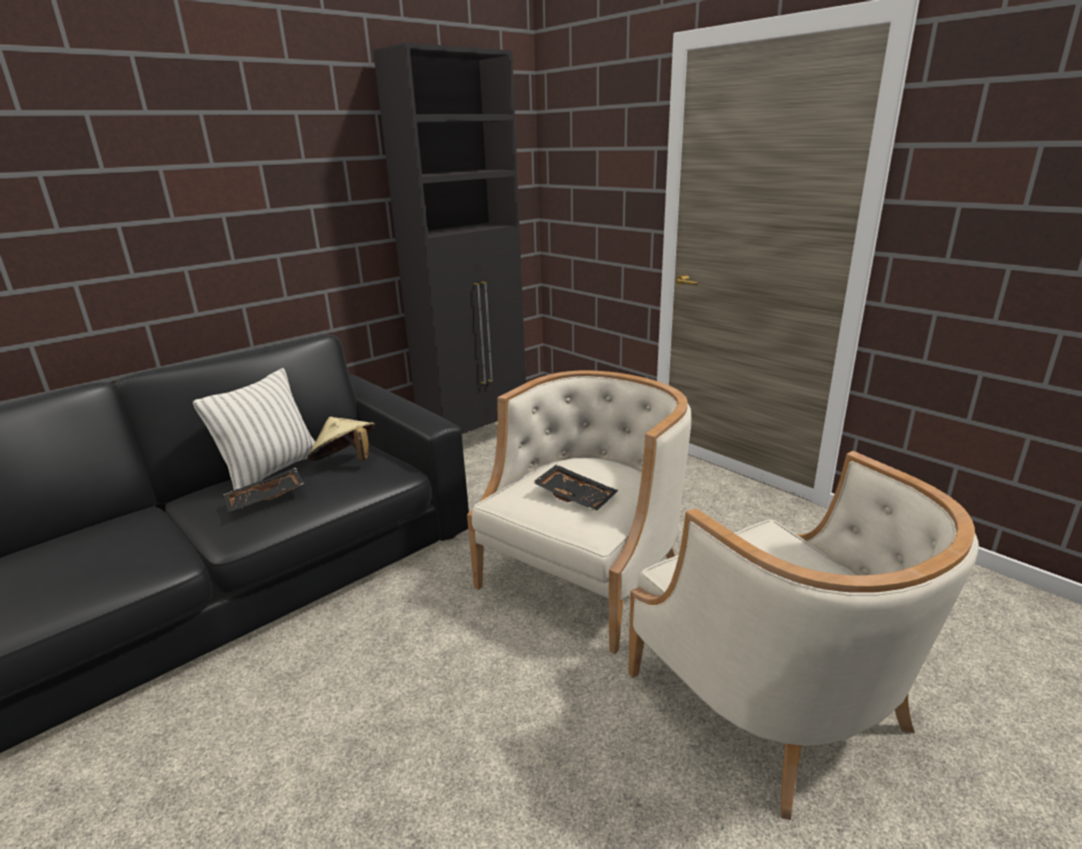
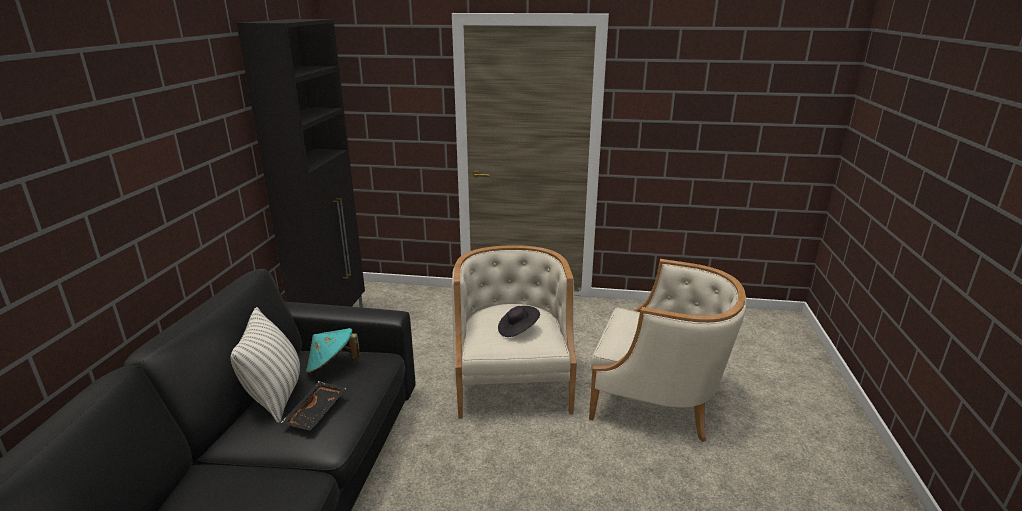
camera: 40 degrees left, 0 degrees up
(346, 462) = (332, 366): beige hat -> turquoise hat
(576, 495) = (518, 330): black tray -> black hat

